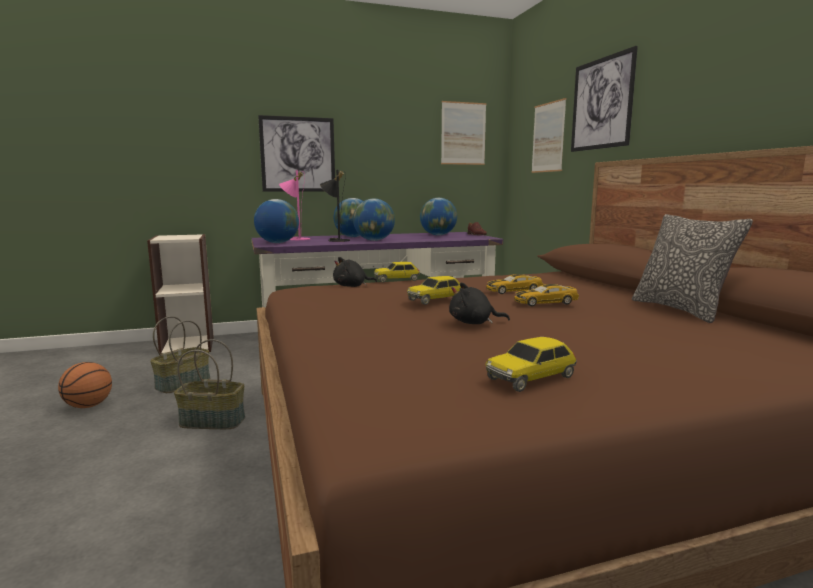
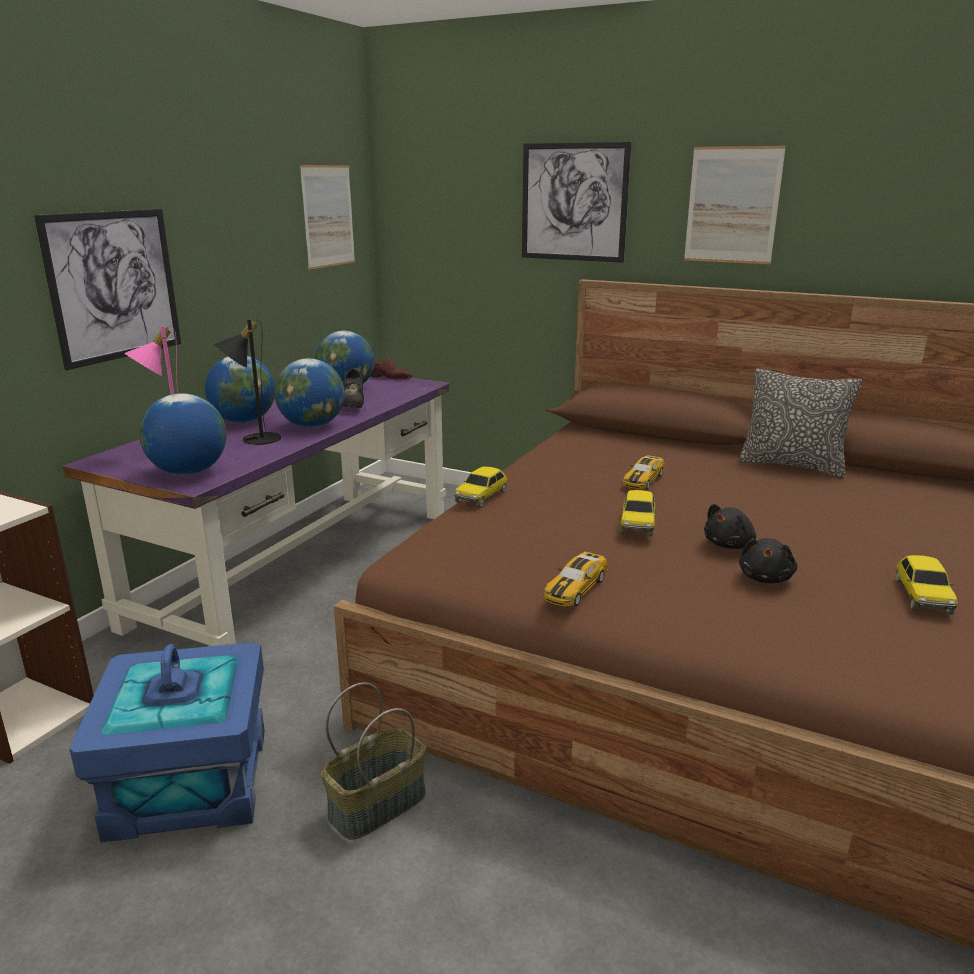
camera: 45 degrees left, 10 degrees up
(88, 406) = (113, 913): basketball -> none
(183, 383) = (188, 781): basket -> blue storage box
(352, 286) = (482, 529): black plush toy -> black plush toy (765, 578)
(417, 238) = (353, 406): none -> black shoe
(545, 303) = (710, 492): toy car -> toy car (575, 588)
(548, 137) = (471, 231): picture -> picture (732, 205)

